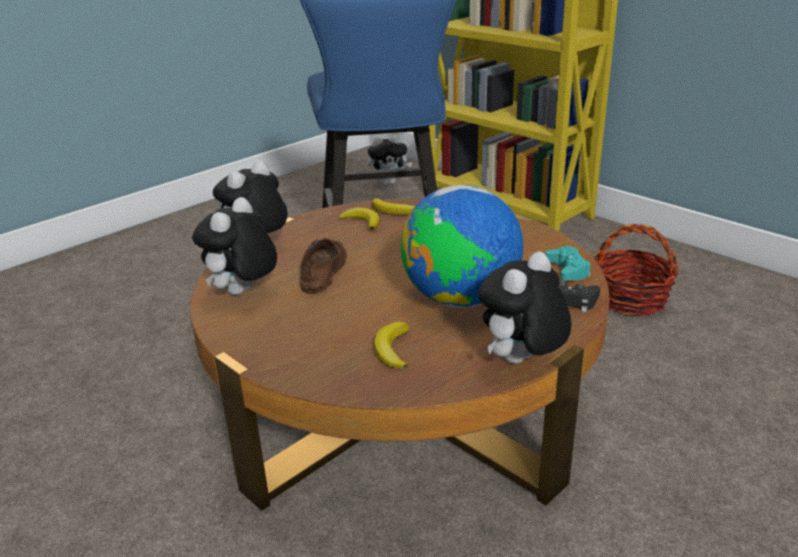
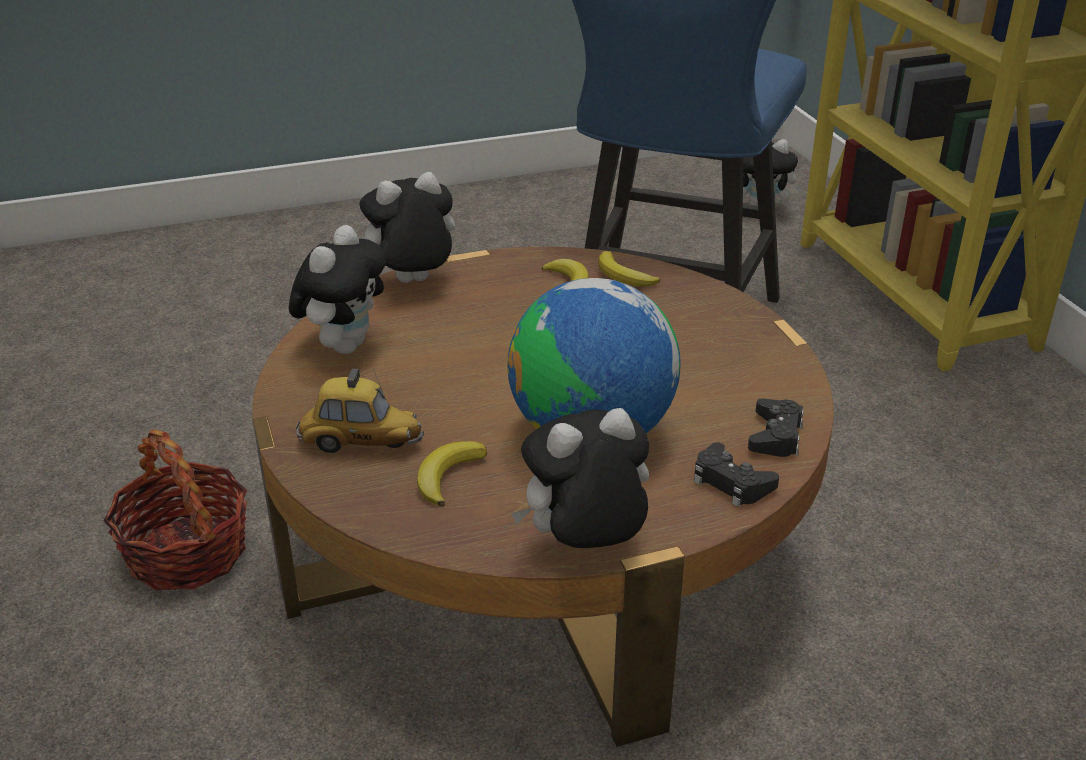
camera: 25 degrees right, 5 degrees up
(242, 293) = (344, 345): plush toy -> plush toy turned 150 degrees clockwise
(312, 348) = (361, 443): none -> toy car
(322, 271) = (458, 342): brown shoe -> none
(567, 270) = (775, 436): turquoise game controller -> black game controller
(631, 299) = (987, 502): basket -> basket (187, 553)

